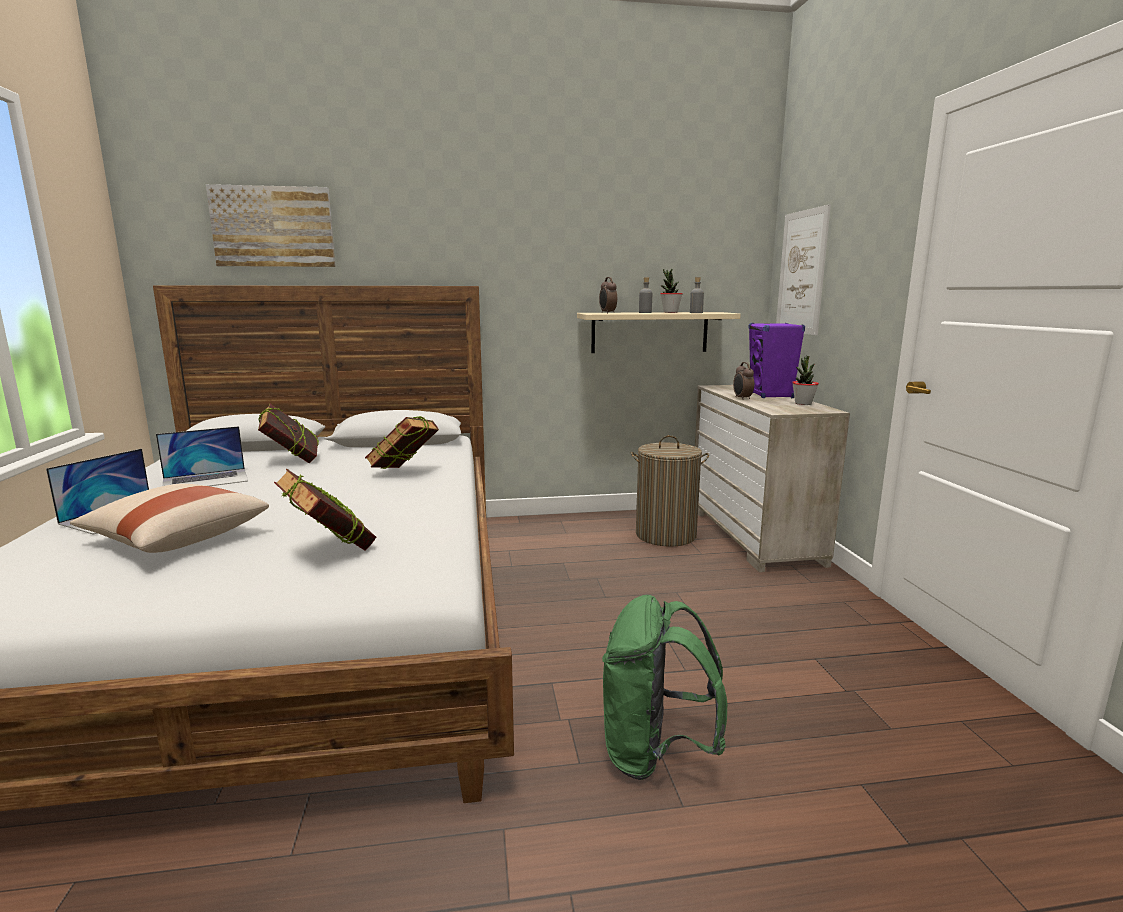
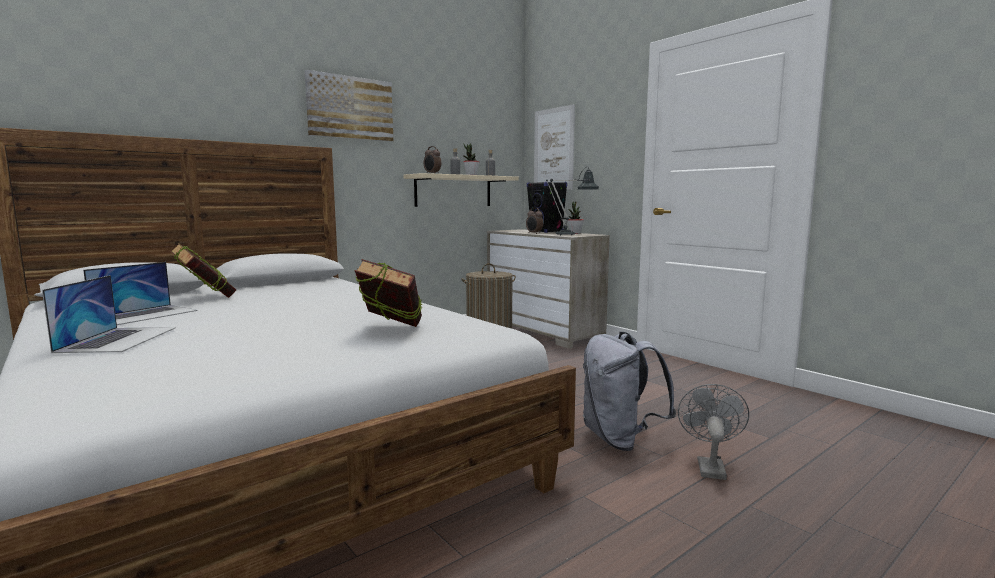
camera: 30 degrees left, 5 degrees down
(176, 539) = (228, 343): beige pillow -> none
(273, 227) = (128, 79): picture -> picture (350, 108)
(404, 473) = (337, 294): book -> none
(655, 753) = (620, 439): green backpack -> grey backpack
(733, 856) = (709, 466): none -> grey fan
(771, 395) = (546, 232): purple speaker -> black speaker
(785, 407) = (570, 235): none -> table lamp

